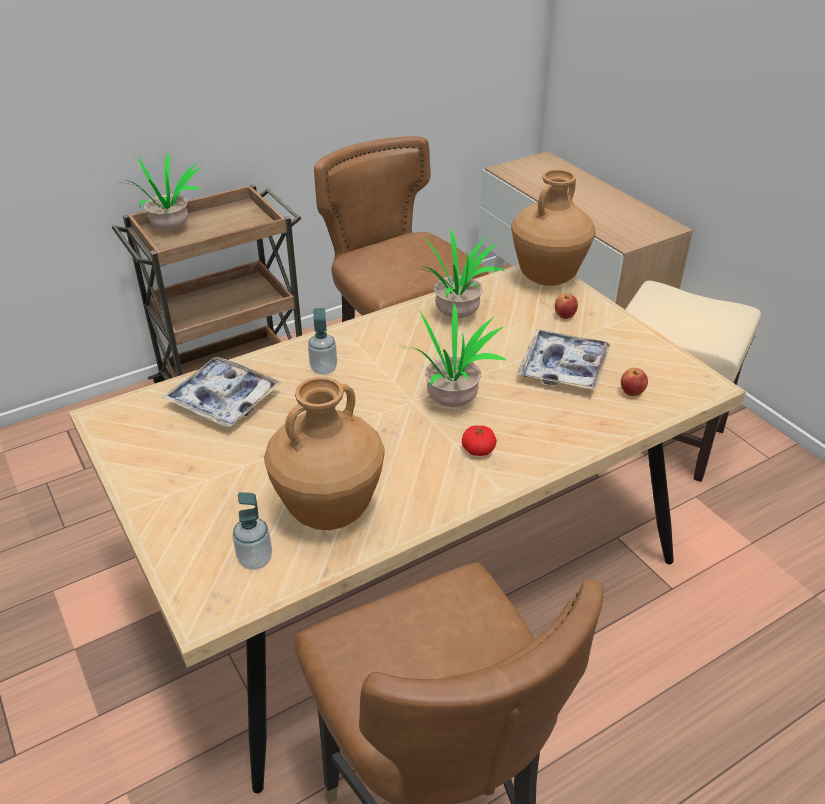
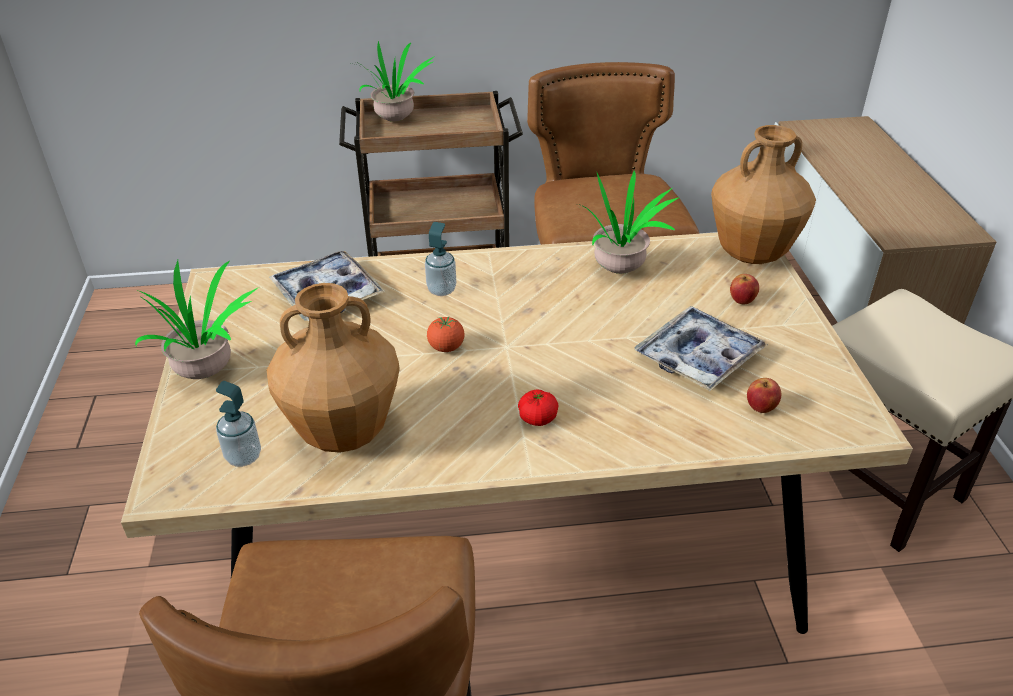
camera: 25 degrees right, 0 degrees up
(363, 415) = (446, 348): none -> tomato
(451, 399) = (547, 356): potted plant -> potted plant (207, 370)

